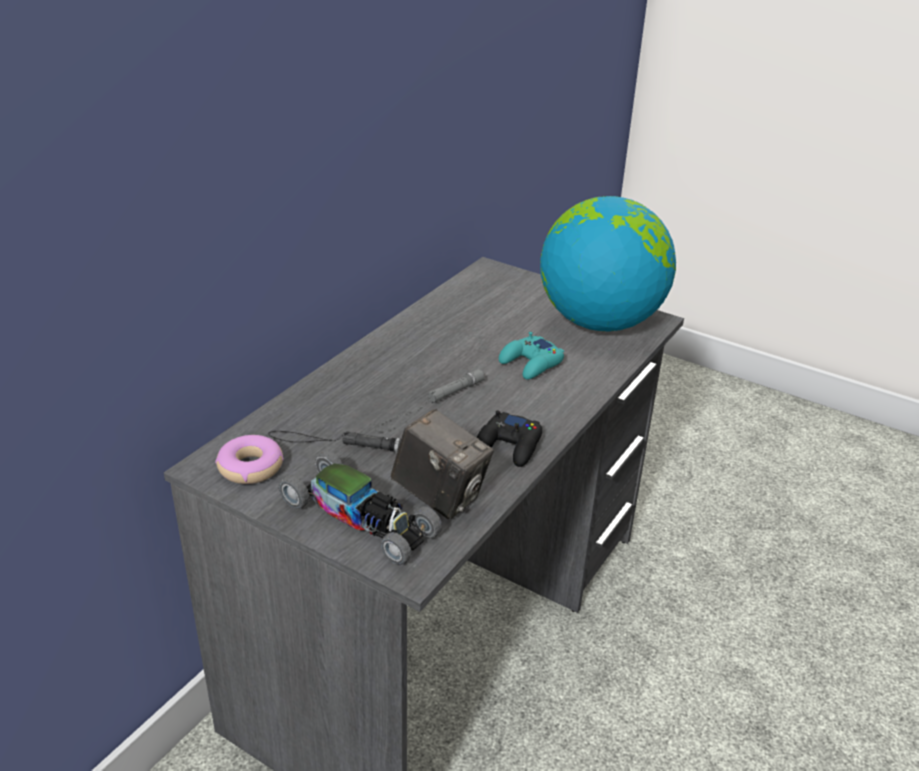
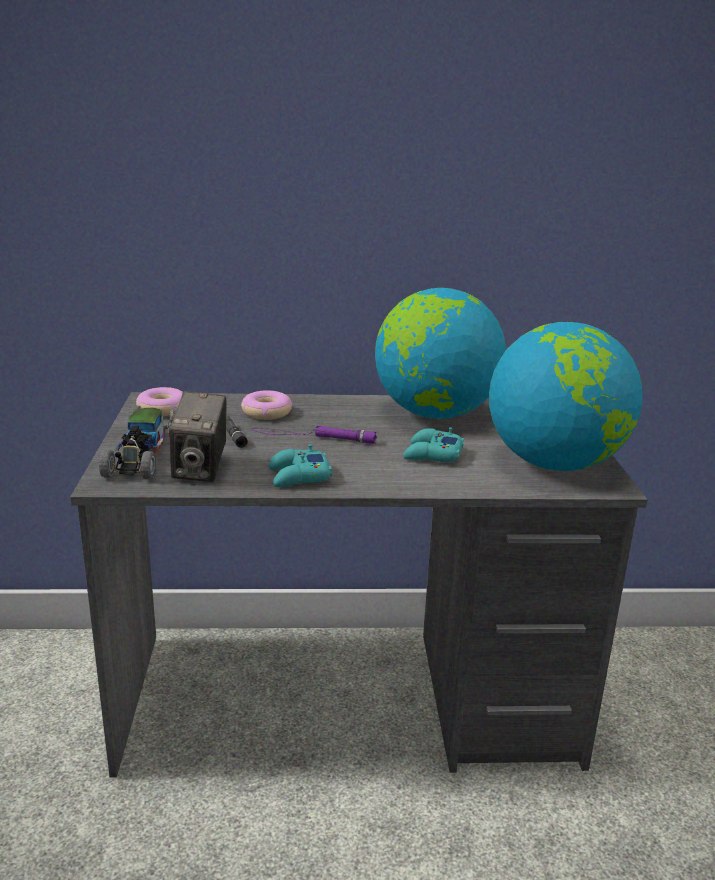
camera: 55 degrees right, 10 degrees down
(341, 407) = (266, 412): none -> donut
(430, 404) = (312, 436): grey flashlight -> purple flashlight
(449, 325) = (434, 414): none -> globe
(509, 446) = (298, 476): black game controller -> turquoise game controller

